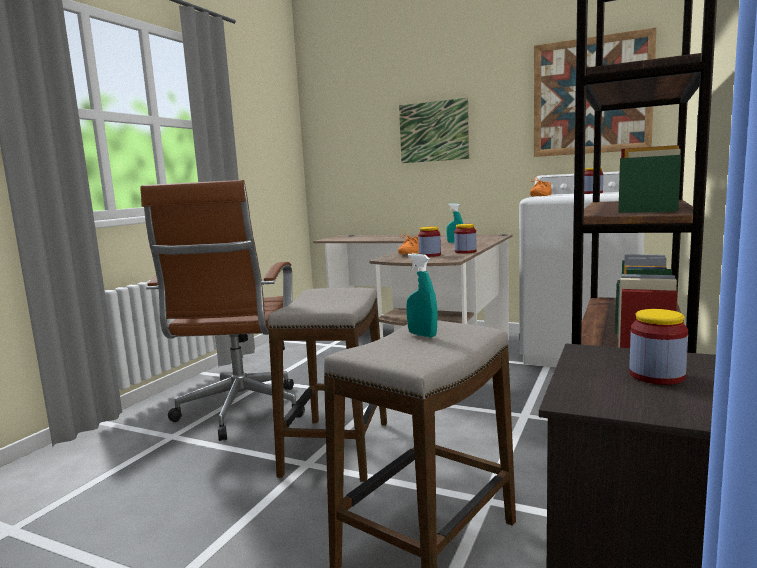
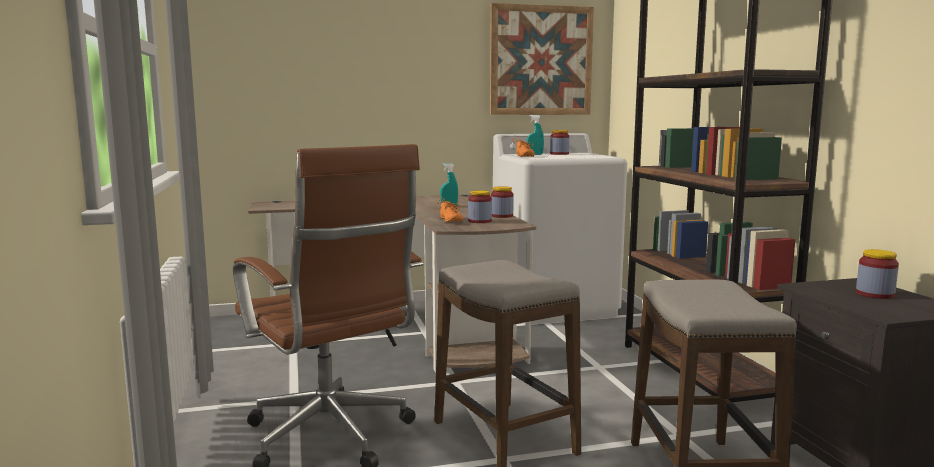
camera: 40 degrees left, 0 degrees up
(422, 335) = (696, 292): turquoise spray bottle -> turquoise spray bottle (534, 154)
(433, 131) = (381, 79): picture -> none

